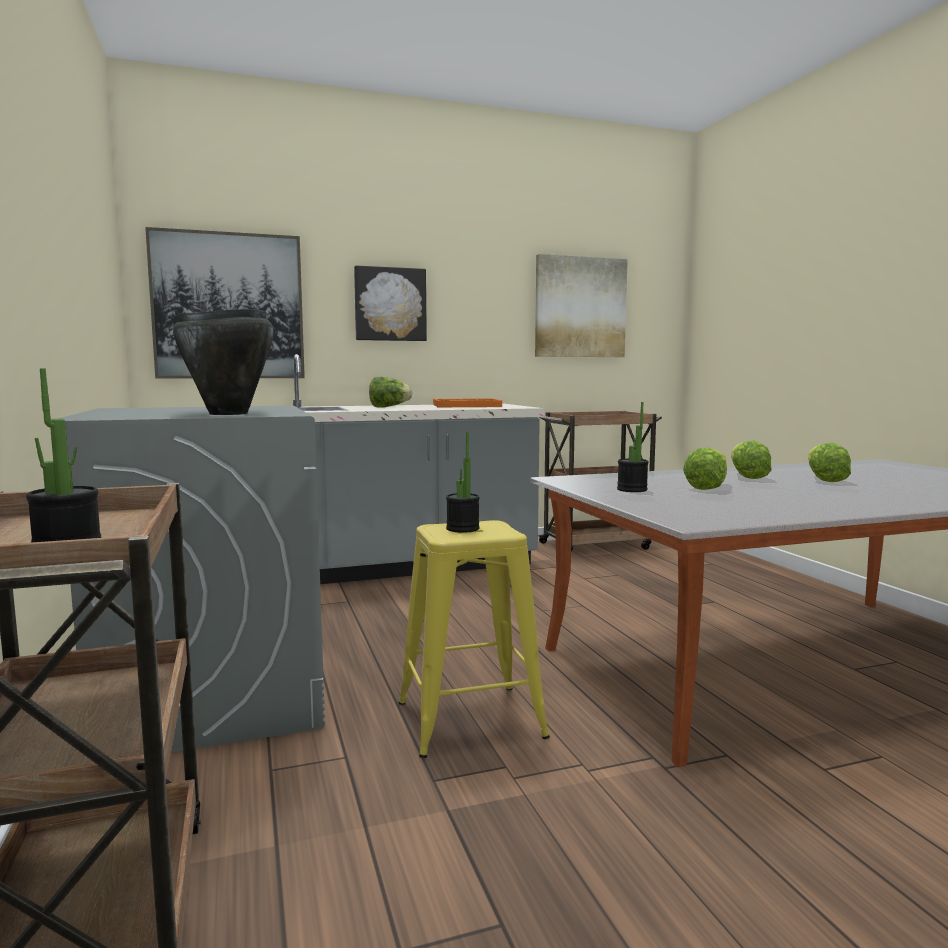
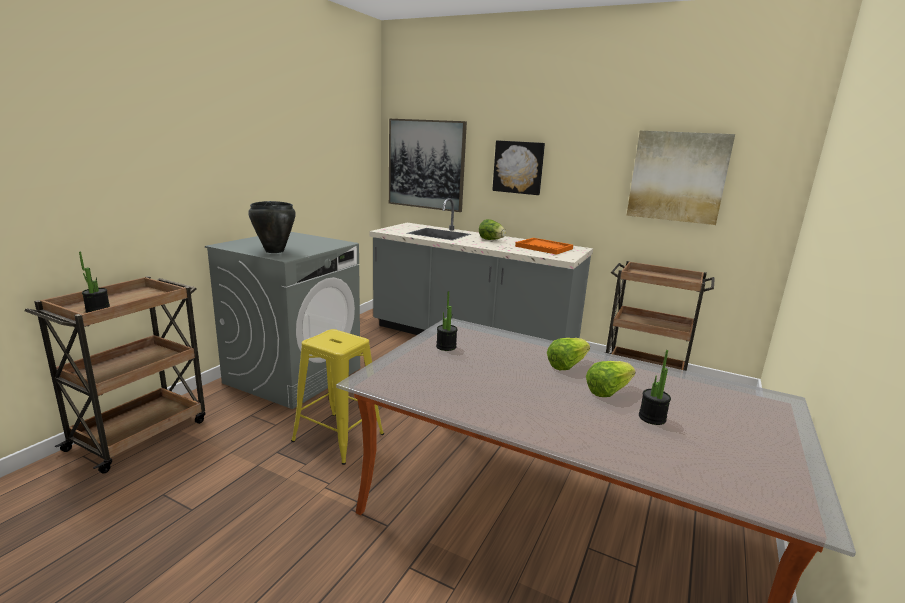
camera: 45 degrees right, 10 degrees up
(462, 529) = (337, 338): potted plant -> potted plant (652, 418)
(707, 487) = (494, 362): lettuce -> none

